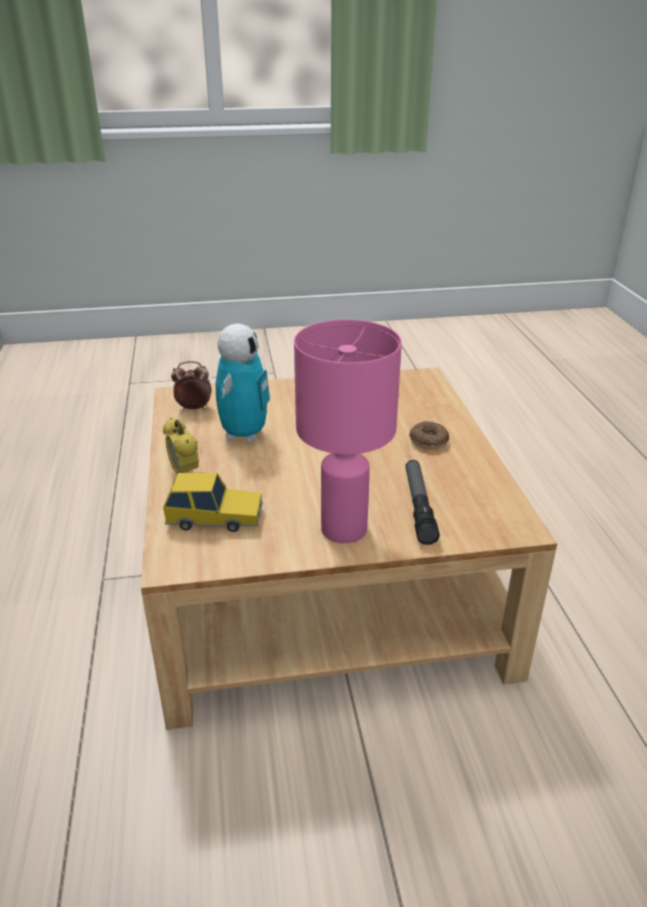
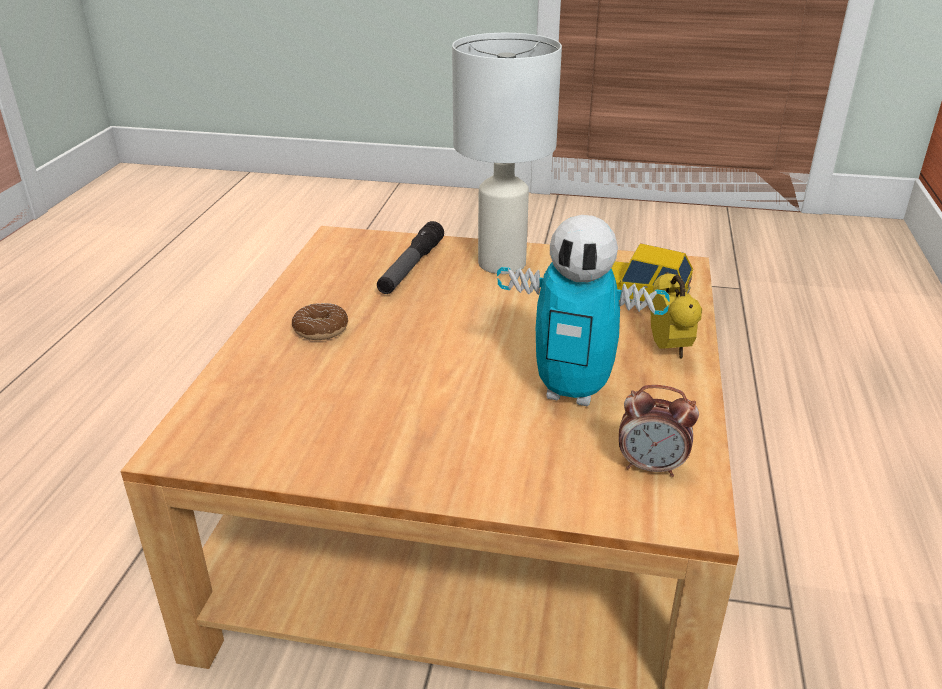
camera: 160 degrees left, 0 degrees up
(244, 434) = (572, 392): toy robot -> toy robot turned 105 degrees counterclockwise
(345, 528) = (500, 263): pink table lamp -> white table lamp

